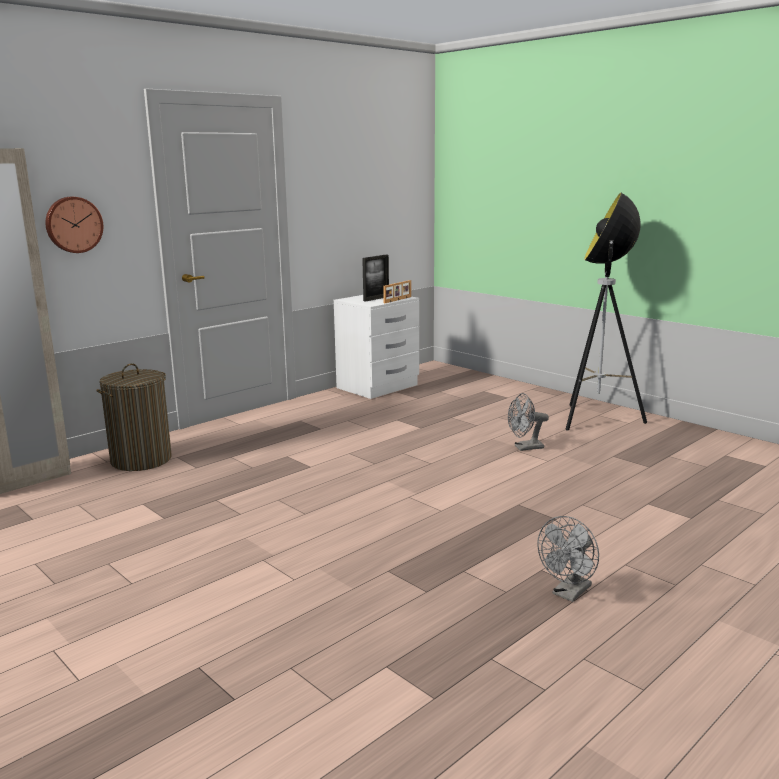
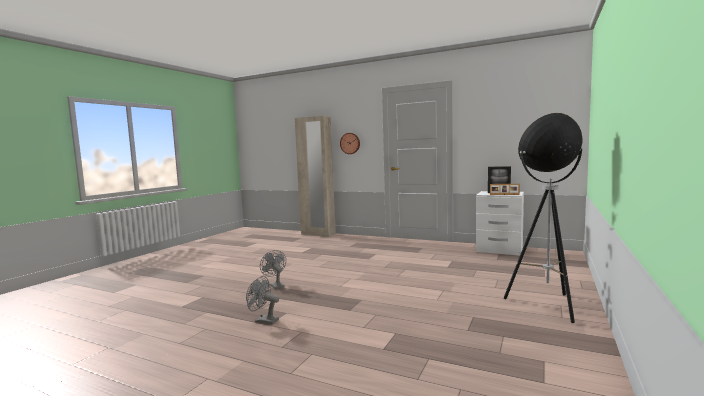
camera: 70 degrees right, 10 degrees down
(141, 459) = (349, 239): laundry basket -> none
(525, 448) = (451, 291): grey fan -> grey fan (275, 285)

